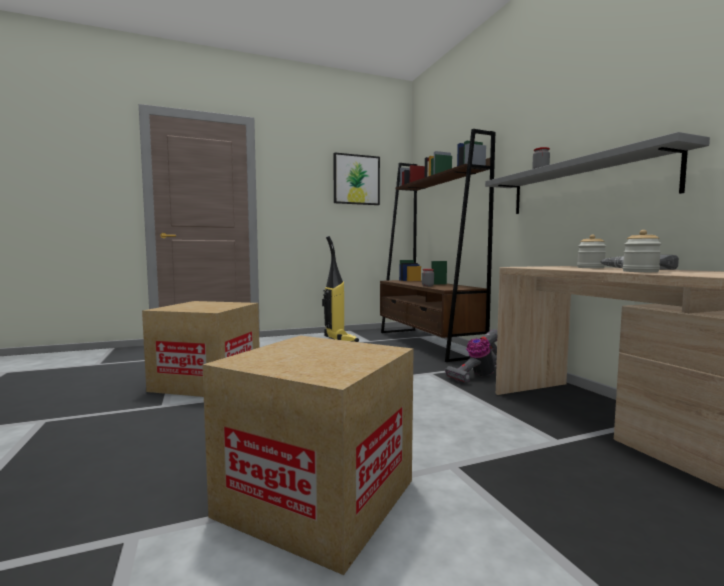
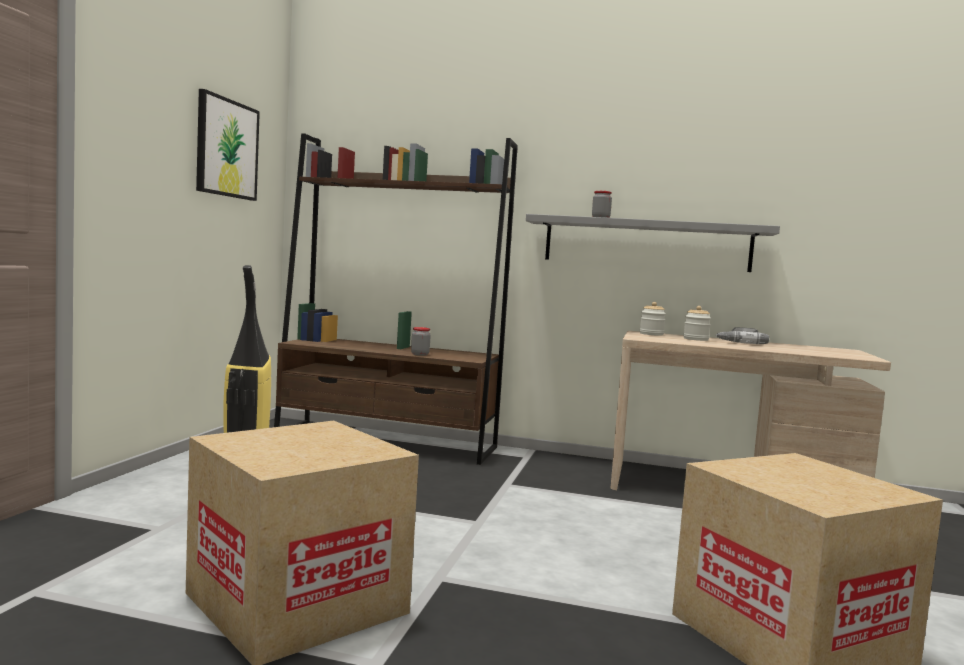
camera: 55 degrees left, 0 degrees up
(478, 376) = (551, 474): vacuum cleaner -> none
(640, 271) = (783, 350): jar -> jar (651, 334)

